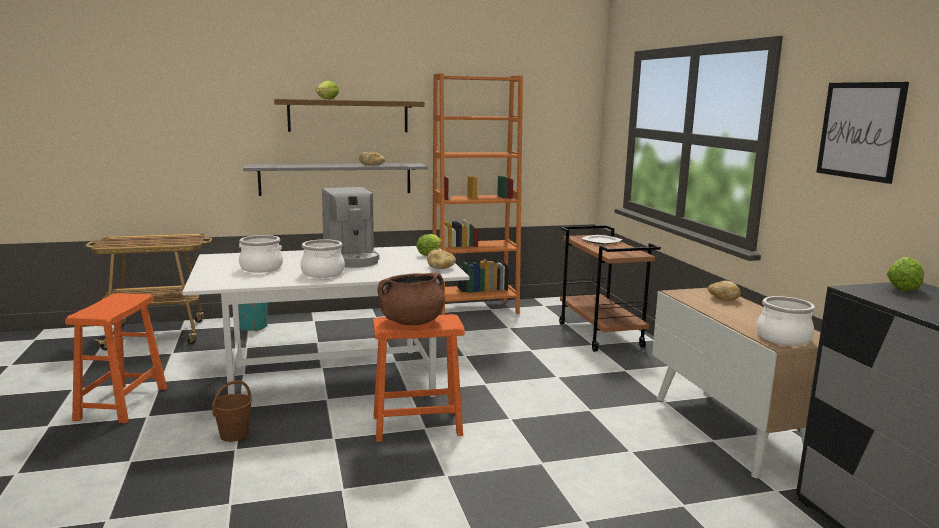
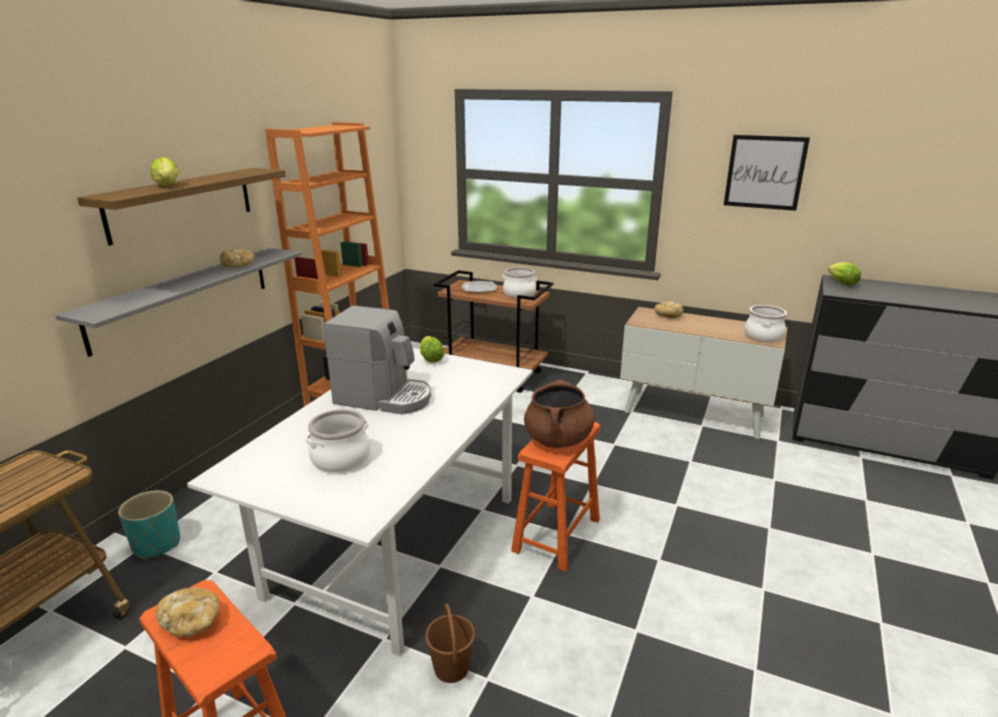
camera: 50 degrees left, 10 degrees up
(322, 273) = (421, 430): cooking pot -> cooking pot (519, 294)
(440, 267) = (487, 370): bread -> bread (192, 622)

